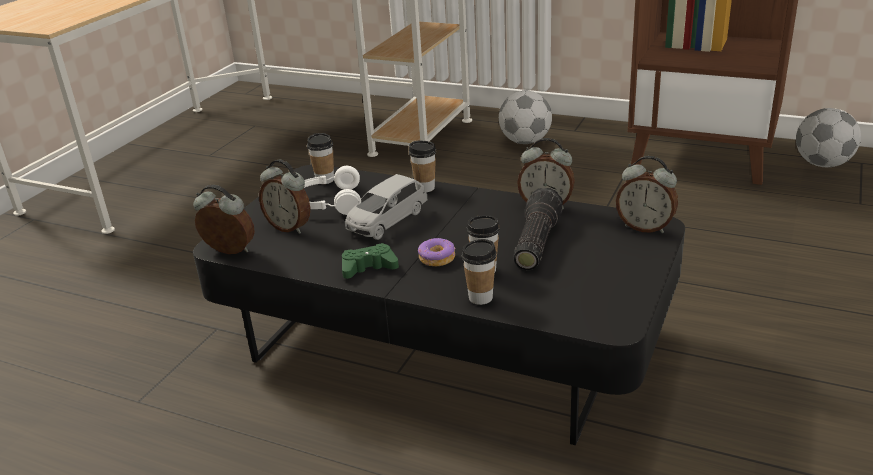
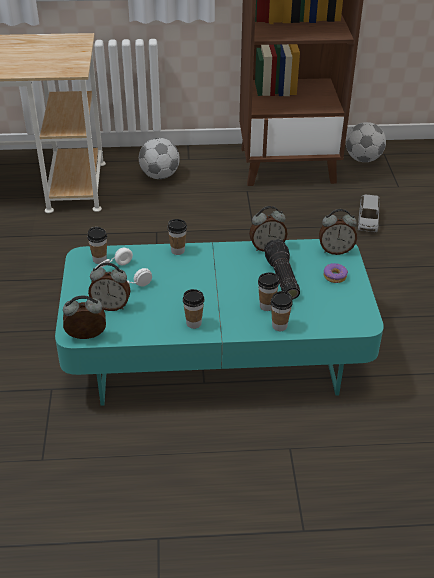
camera: 30 degrees left, 10 degrees up
(368, 267) = (193, 323): green game controller -> cup
(386, 221) = (174, 284): grey toy car -> grey toy car (368, 221)
(437, 258) = (231, 305): donut -> donut (335, 276)
(443, 340) = (216, 351): black coffee table -> turquoise coffee table

